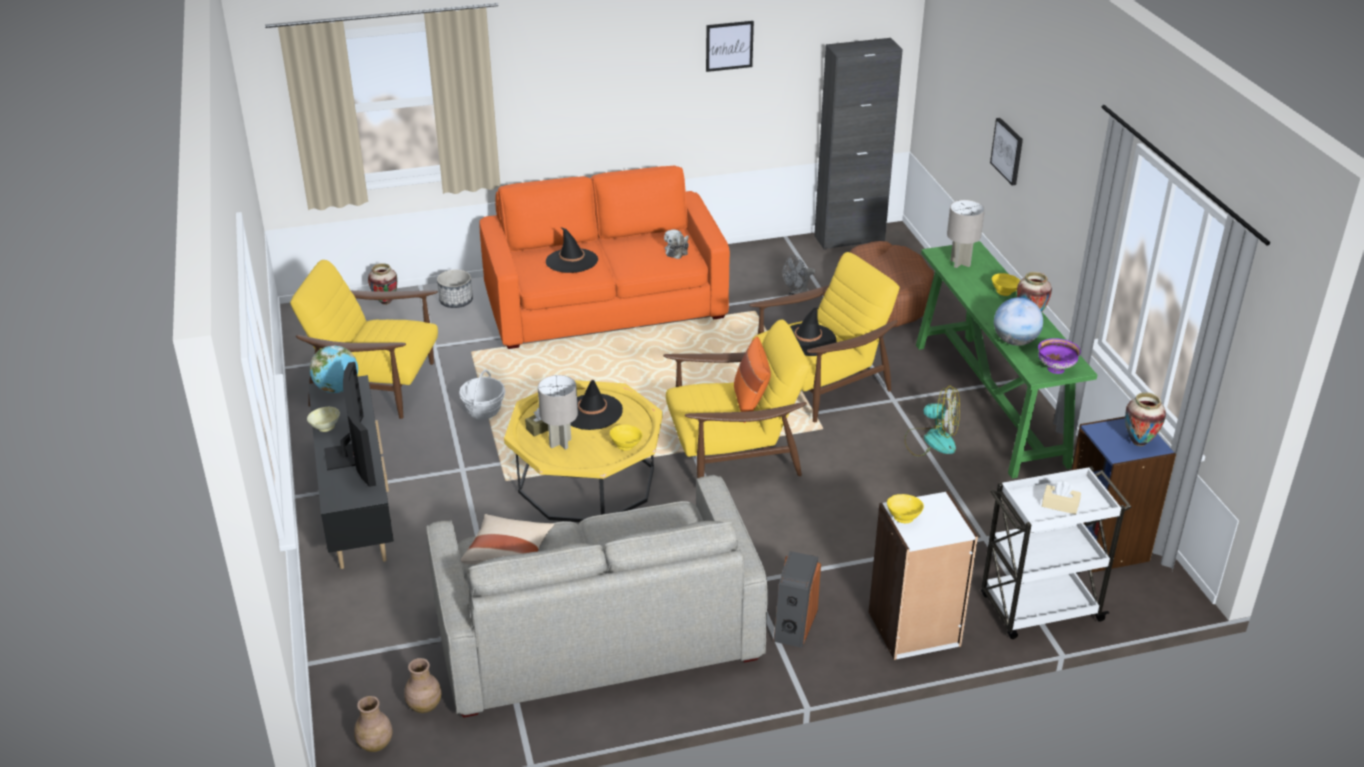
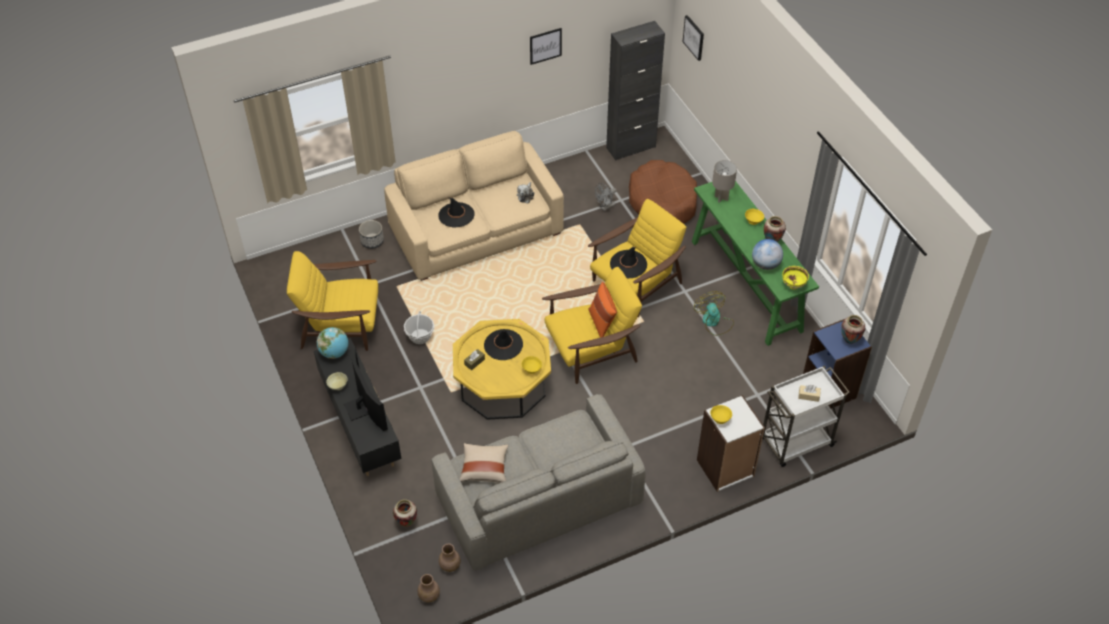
camera: 10 degrees left, 15 degrees up
(385, 302) = (323, 248): vase -> vase (406, 523)
(560, 443) = (489, 373): grey table lamp -> none
(605, 303) = (476, 230): orange sofa -> beige sofa
(794, 624) = (654, 475): speaker -> none
(931, 440) = (714, 322): fan -> fan turned 120 degrees counterclockwise
(1008, 151) = (747, 119): picture -> picture (694, 37)
(1055, 369) = (793, 285): purple bowl -> yellow bowl

